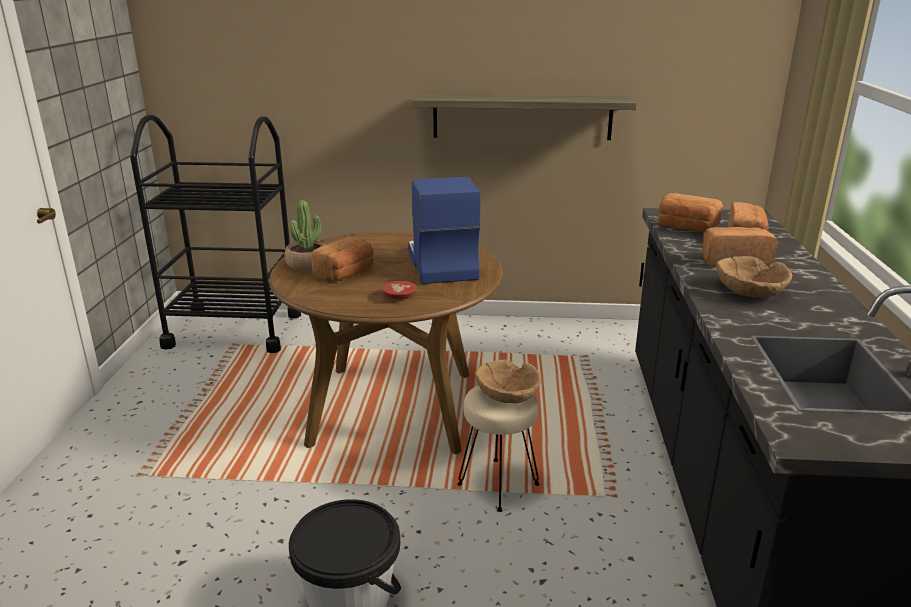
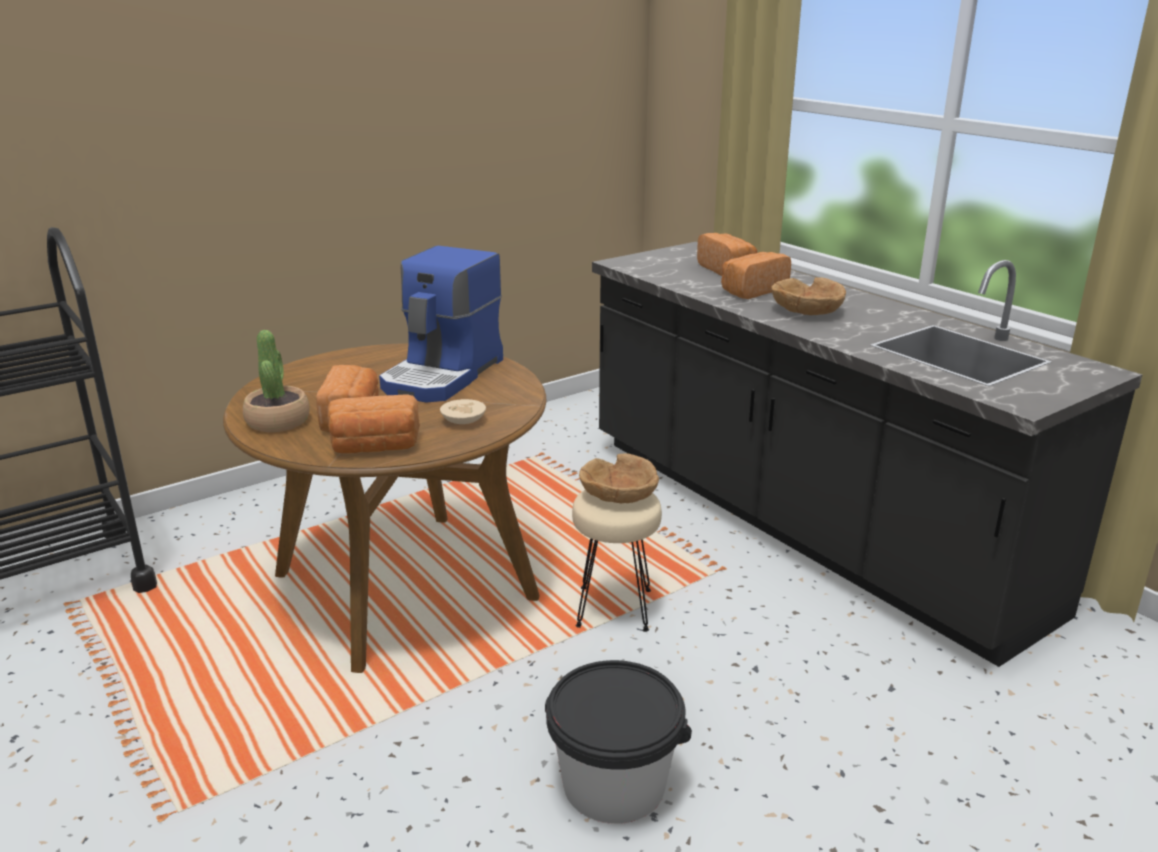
camera: 40 degrees left, 0 degrees up
(399, 297) = (464, 421): red bowl -> beige bowl
(440, 264) = (444, 375): coffee machine -> coffee machine turned 105 degrees counterclockwise
(522, 117) = (394, 179): shelf -> none
(686, 228) = (663, 271): bread -> bread (375, 447)

